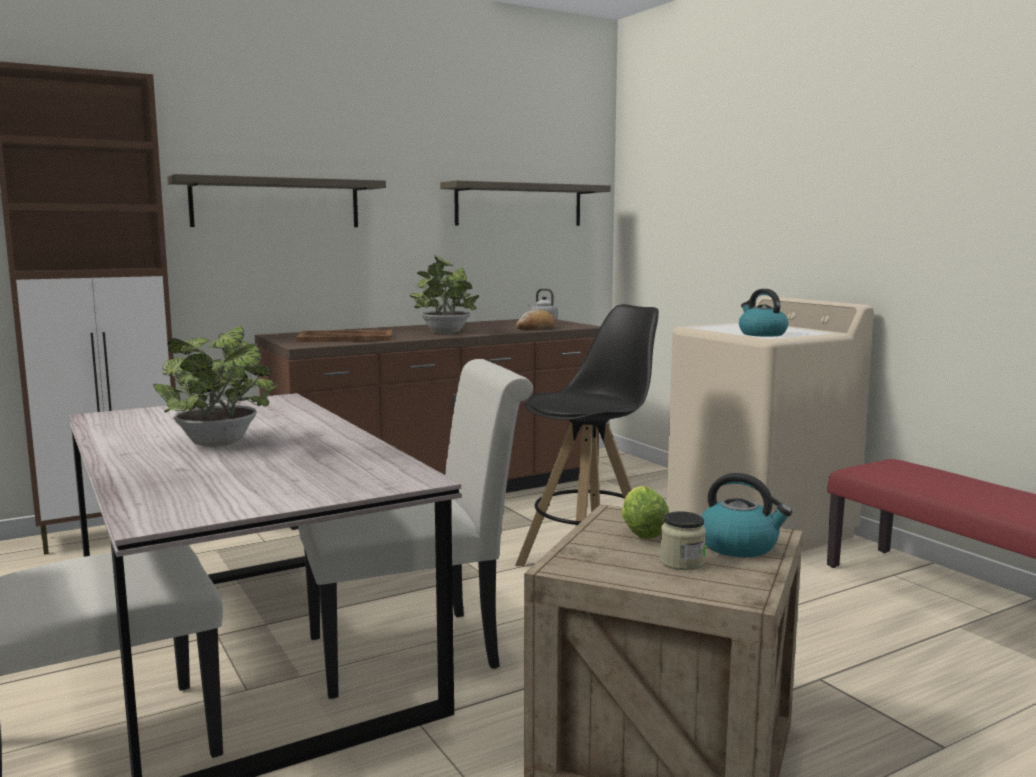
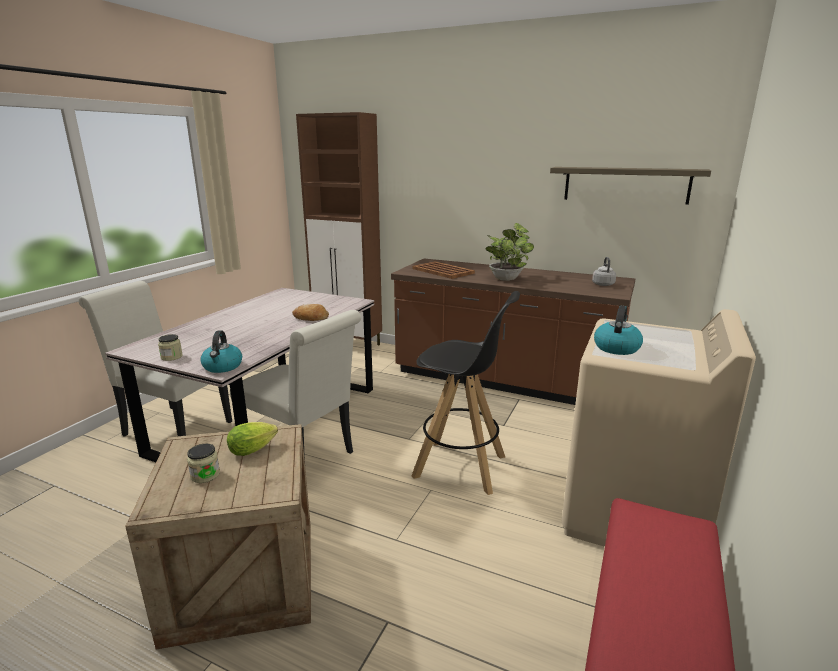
camera: 55 degrees right, 10 degrees up
(221, 444) = (254, 321): potted plant -> none
(276, 203) = (442, 181): shelf -> none
(280, 499) = (171, 357): none -> jar
(536, 328) = (573, 288): bread -> bread (311, 318)
(739, 546) = (246, 487): kettle -> kettle (222, 367)

